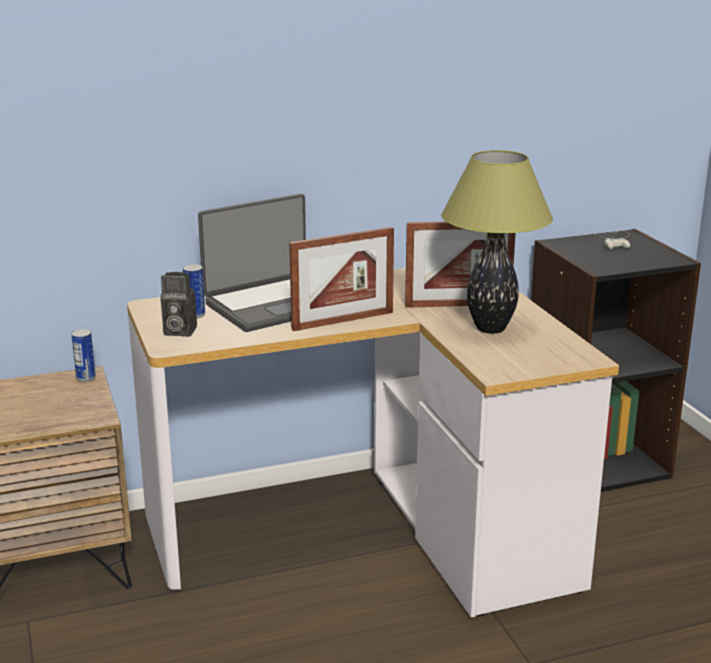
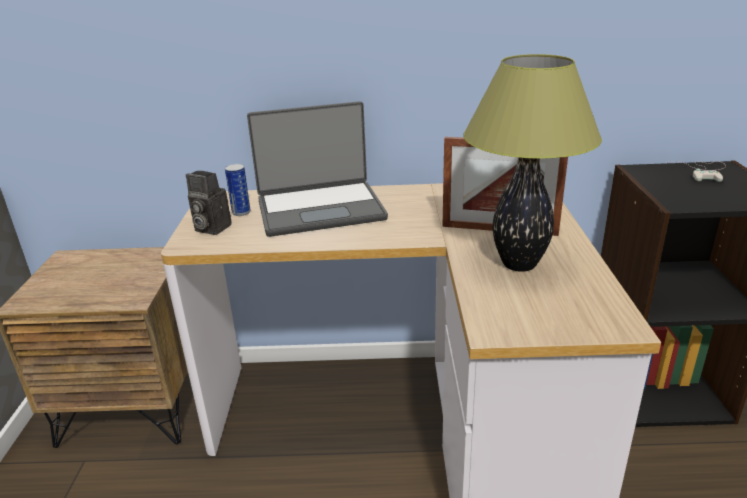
camera: 20 degrees right, 5 degrees up
(86, 378) = (160, 257): can -> none
(343, 321) = (369, 235): picture frame -> none

